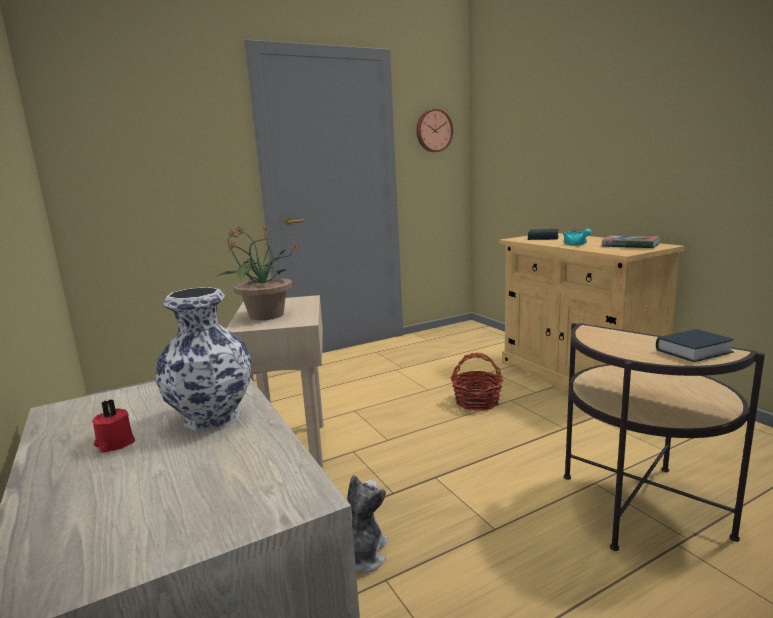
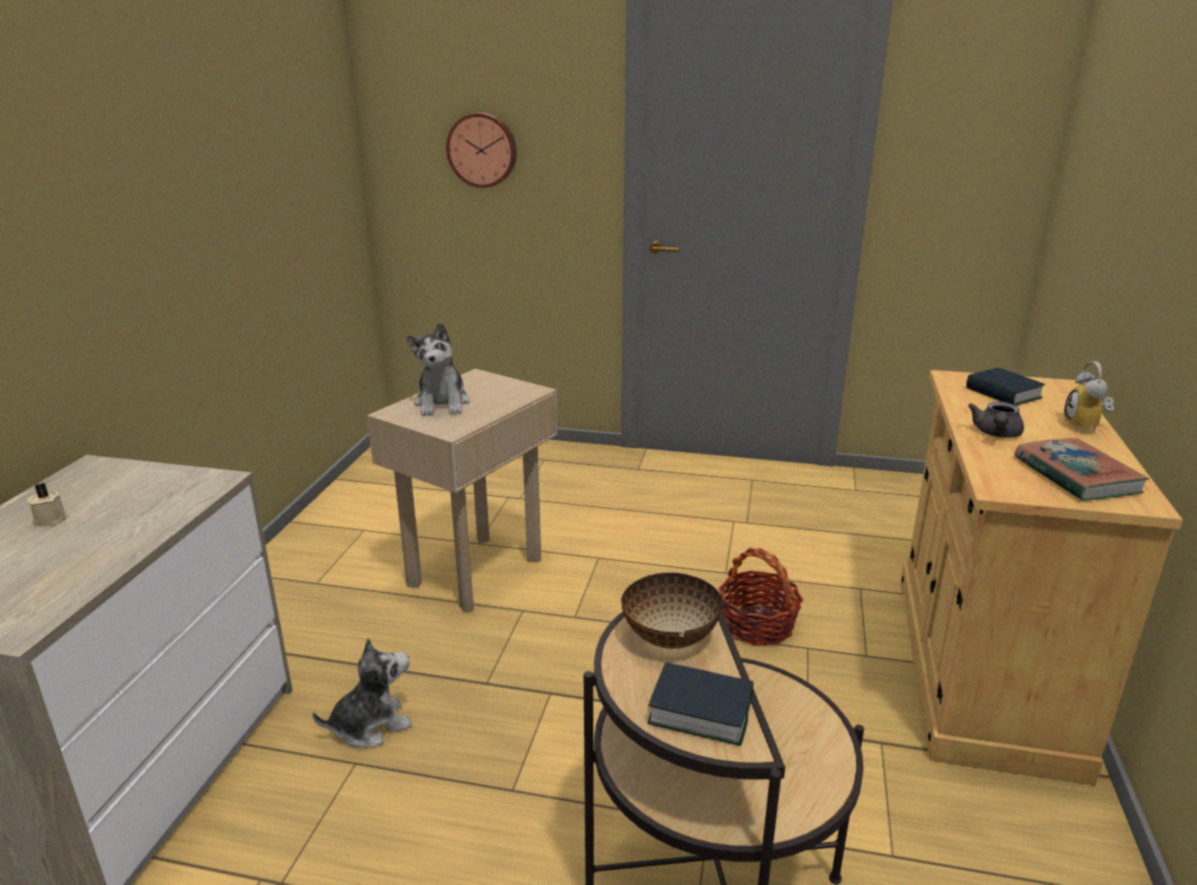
camera: 40 degrees right, 10 degrees up
(114, 443) = (50, 519): red candle -> beige candle
(214, 418) = (123, 528): vase -> none
(265, 315) = (442, 404): potted plant -> plush toy
(433, 131) = (972, 113): wall clock -> wall clock (482, 150)
(576, 245) = (996, 434): turquoise teapot -> grey teapot
(593, 238) = (1087, 427): none -> alarm clock
(617, 340) = (669, 637): none -> bowl

